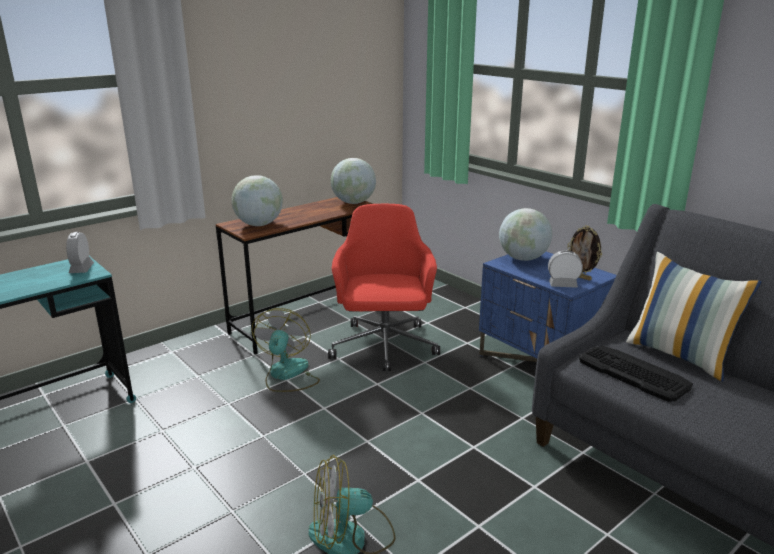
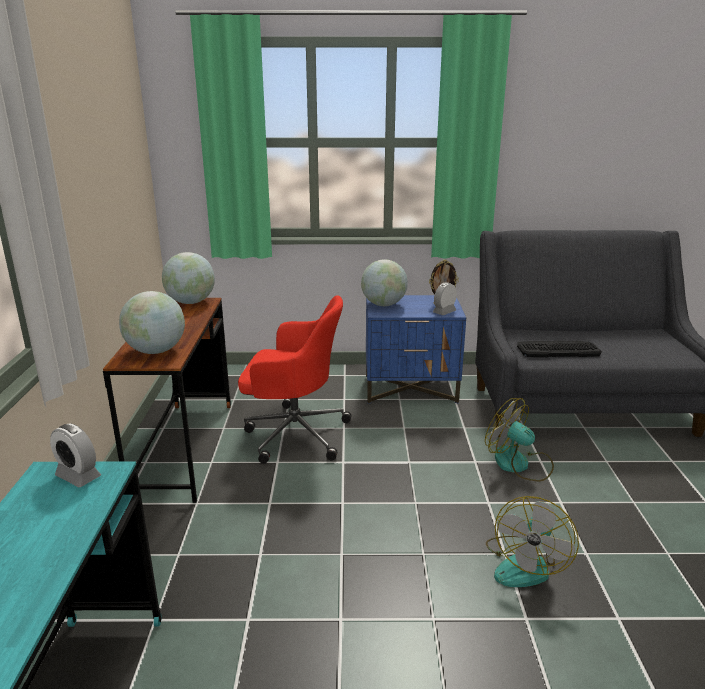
camera: 50 degrees left, 0 degrees up
(287, 375) = (262, 499): fan -> fan (519, 464)
(384, 347) = (294, 433): red office chair -> red office chair turned 150 degrees clockwise
(680, 355) = (552, 331): pillow -> none

